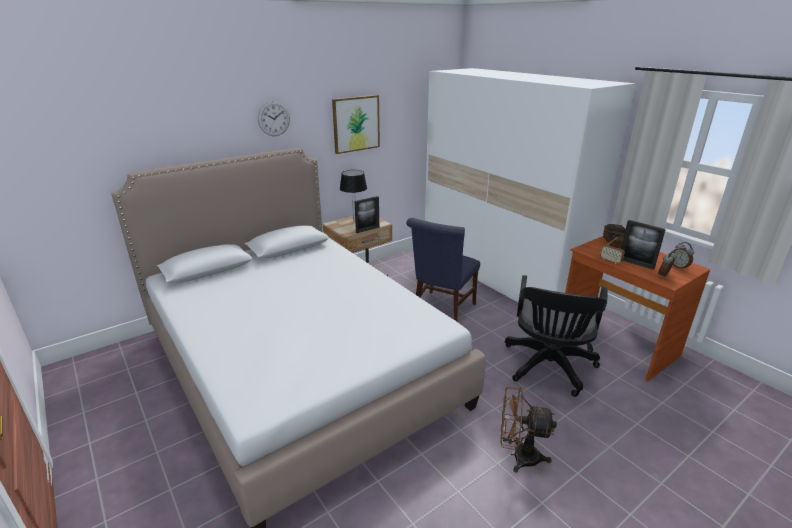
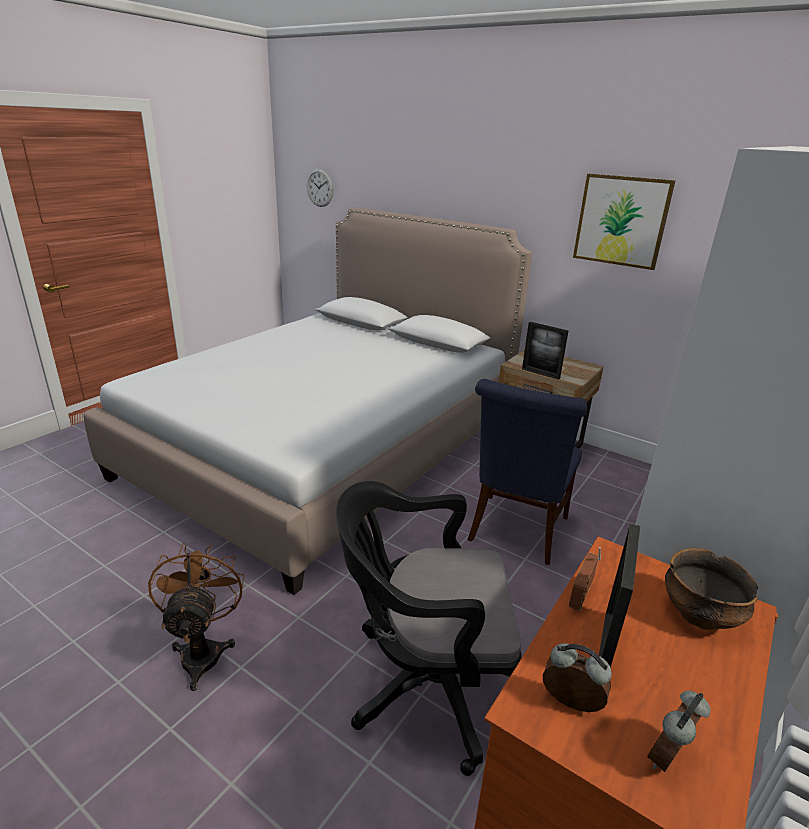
camera: 70 degrees right, 0 degrees up
(274, 118) = (500, 185): wall clock -> wall clock (320, 187)
(354, 220) = (563, 362): black table lamp -> none
(441, 311) = (516, 532): blue chair -> blue chair turned 75 degrees counterclockwise

